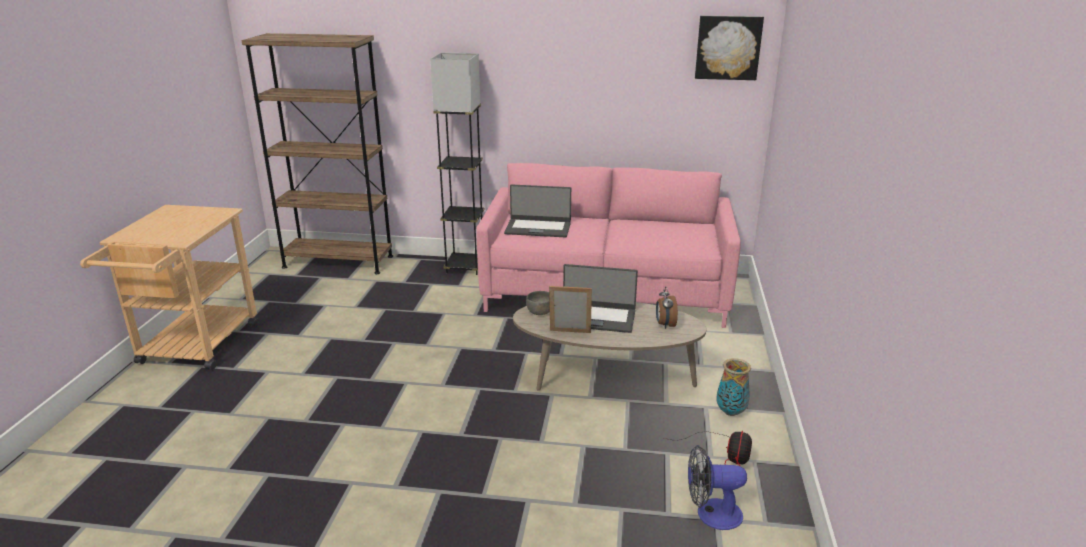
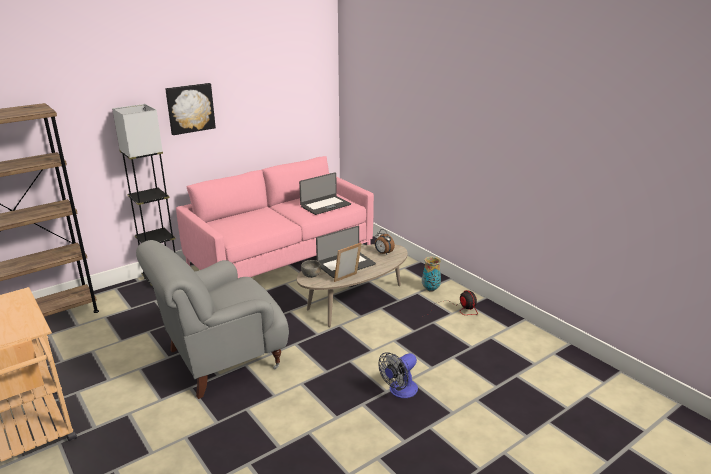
camera: 45 degrees left, 0 degrees up
(395, 366) = (221, 359): none -> grey armchair
(538, 228) = (241, 225): laptop -> laptop (325, 205)
(711, 514) = (486, 336): fan -> fan (399, 391)
(728, 47) = (311, 73): picture -> picture (190, 108)

